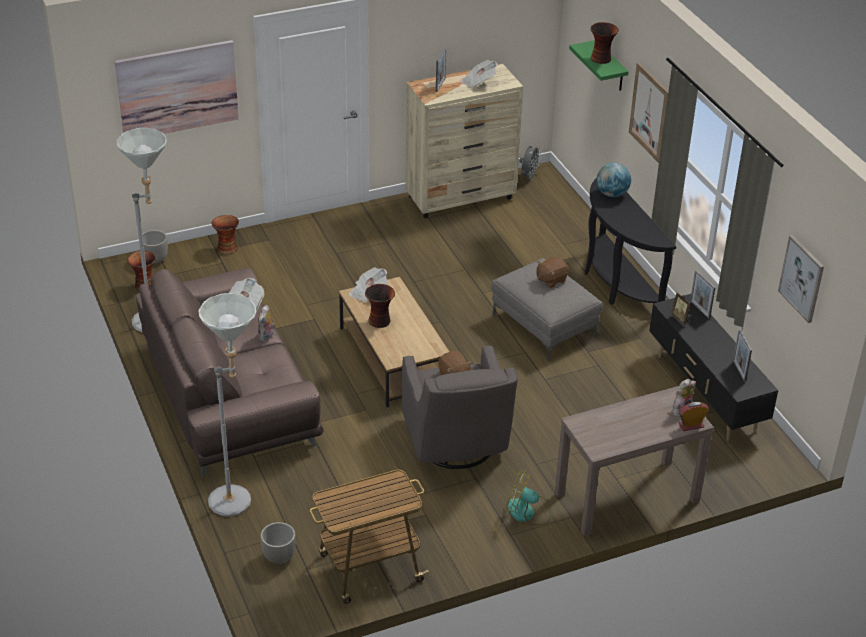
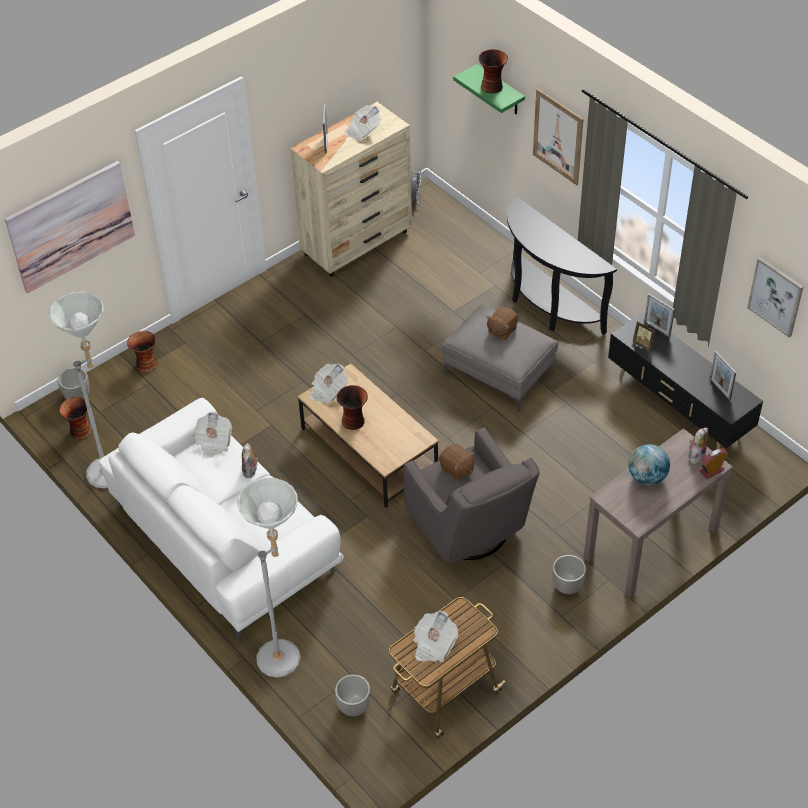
camera: 15 degrees left, 10 degrees up
(229, 395) = (224, 537): brown sofa -> white sofa
(356, 501) = (433, 645): none -> newspaper
(527, 512) = (567, 587): fan -> planter
(612, 194) = (531, 222): globe -> globe (647, 477)

